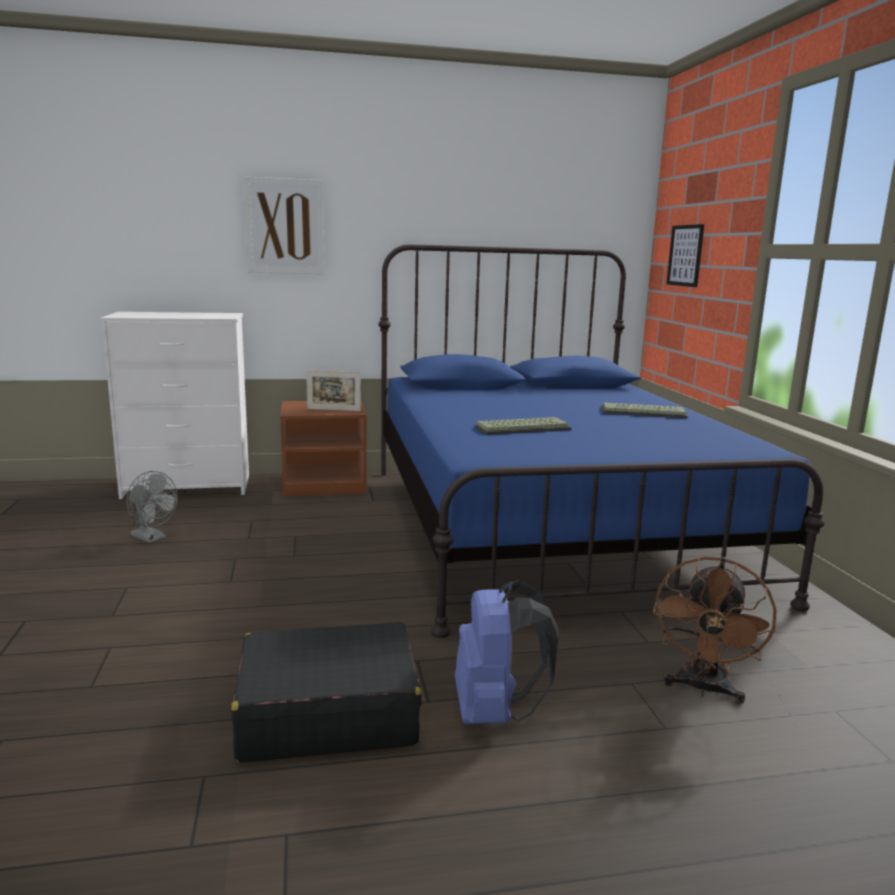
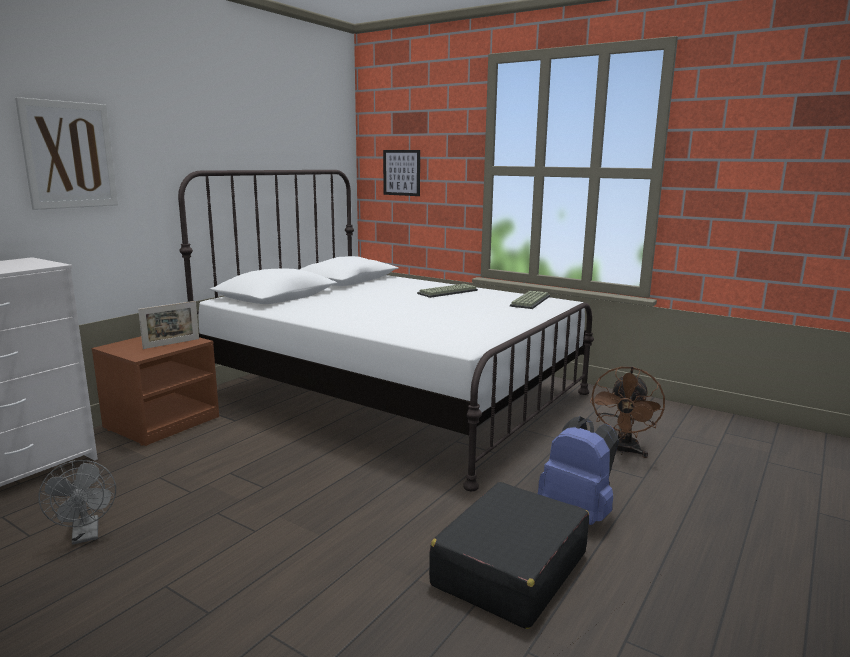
camera: 45 degrees left, 0 degrees up
(152, 538) = (86, 535): grey fan -> grey fan turned 75 degrees clockwise
(523, 428) = (422, 318): keyboard -> keyboard (529, 301)
(547, 527) = (394, 395): blue bed -> white bed
(703, 689) = (622, 451): brown fan -> brown fan turned 45 degrees clockwise

